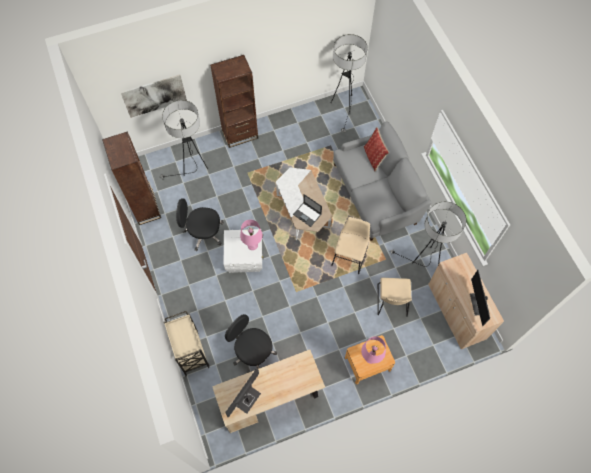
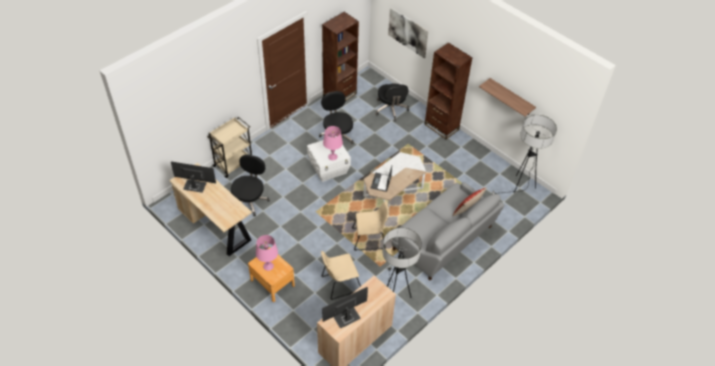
camera: 65 degrees right, 15 degrees down
(193, 168) = (391, 109): floor lamp -> black office chair
(298, 51) = (511, 97): none -> shelf

